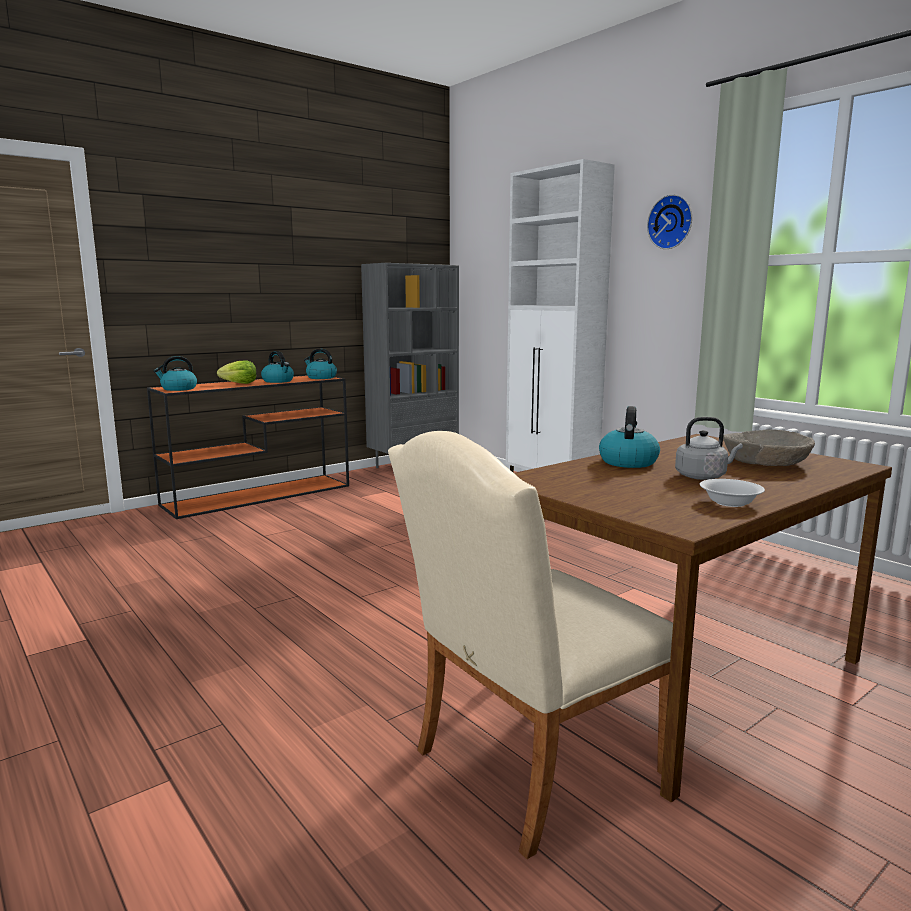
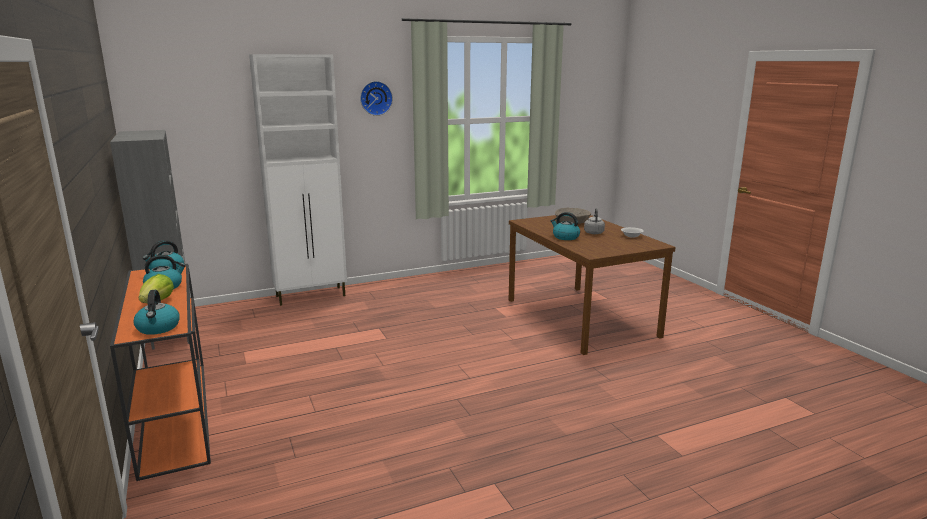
camera: 75 degrees left, 5 degrees up
(527, 767) = (645, 356): beige chair -> none

